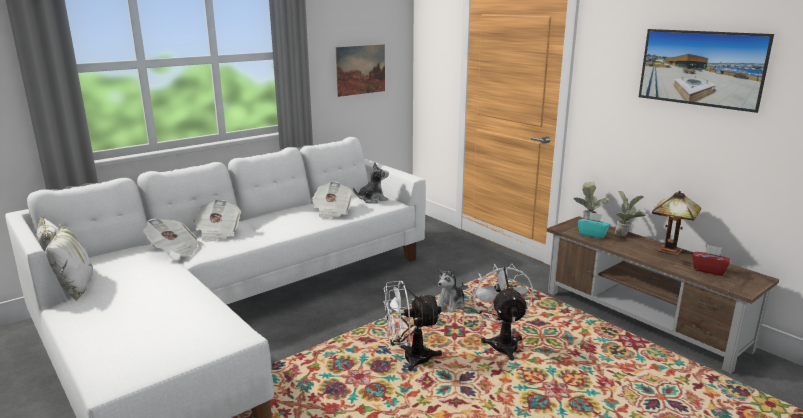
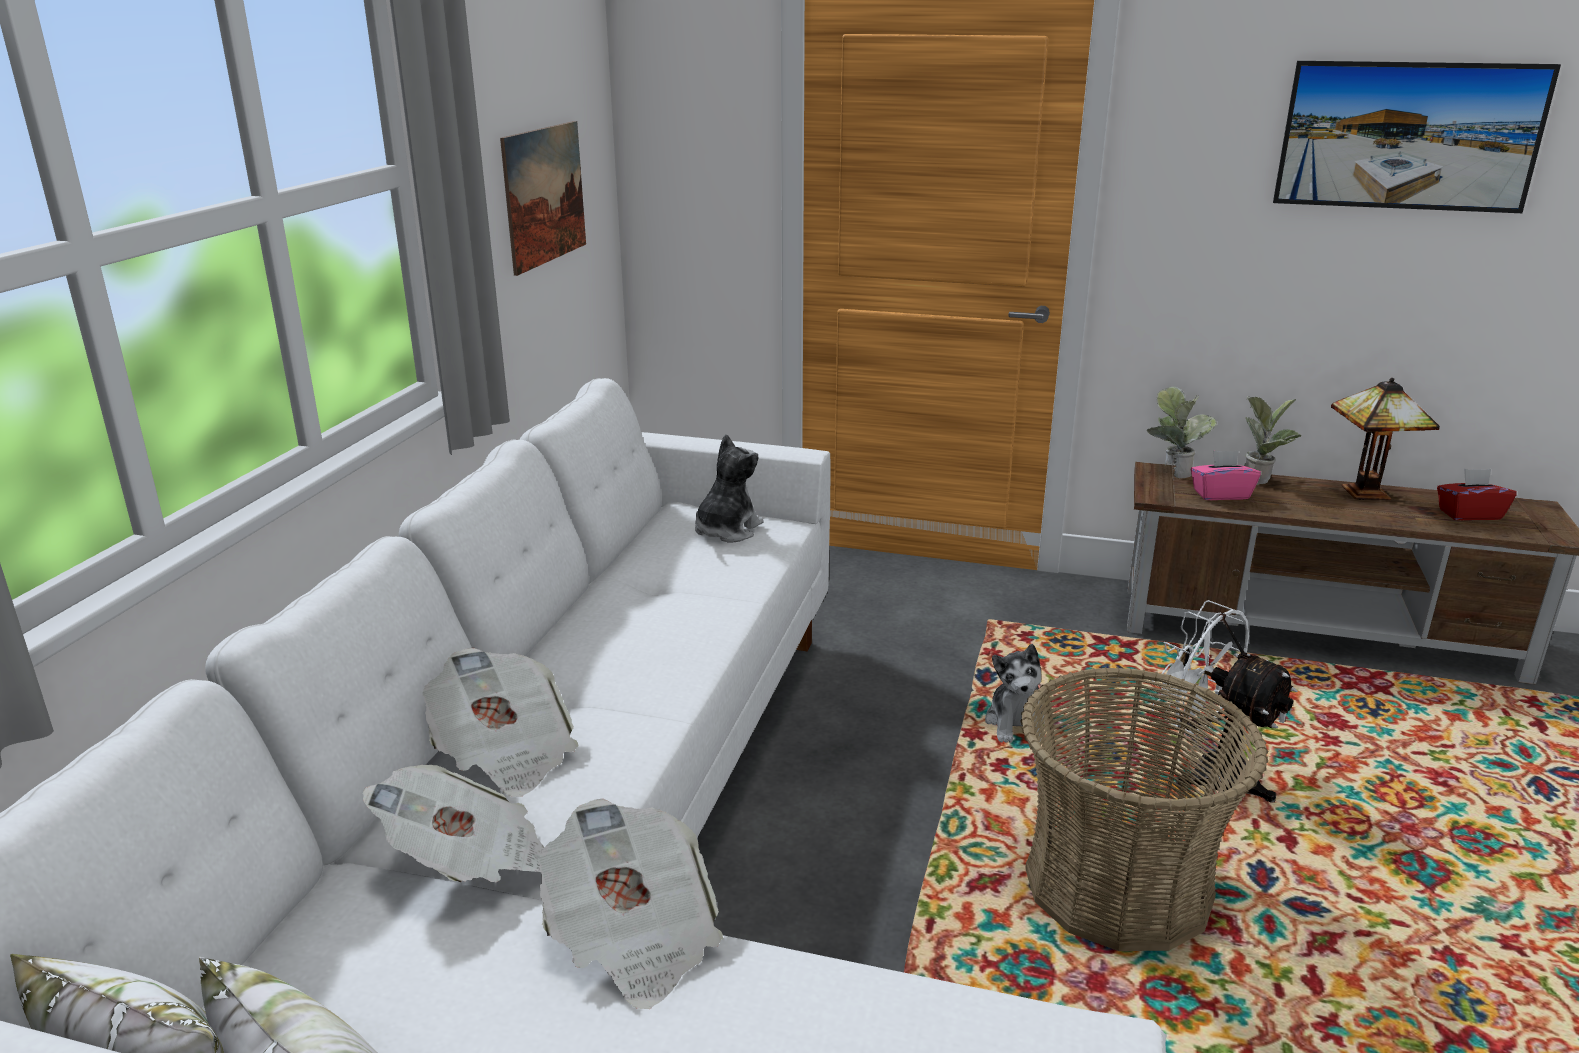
camera: 35 degrees left, 5 degrees up
(332, 211) = (687, 588): newspaper -> newspaper (633, 937)
(409, 358) = (1118, 886): white fan -> basket
(592, 234) = (1220, 494): turquoise tissue box -> pink tissue box

